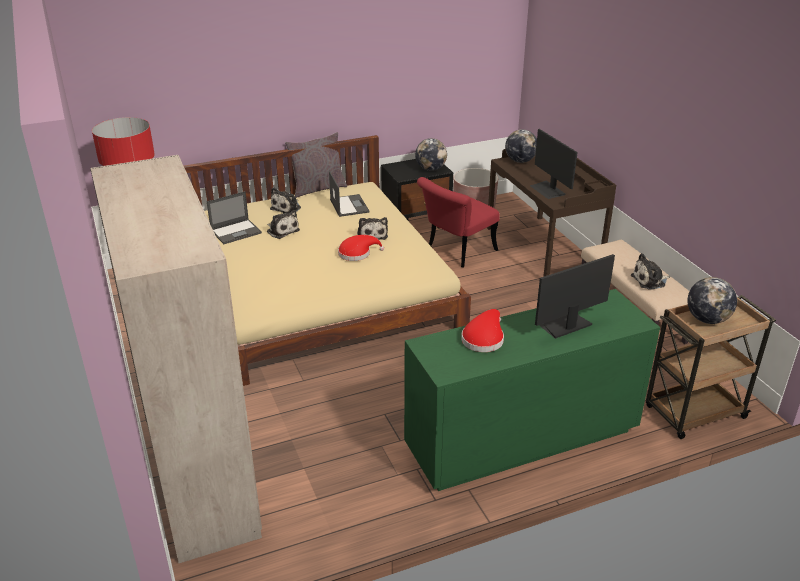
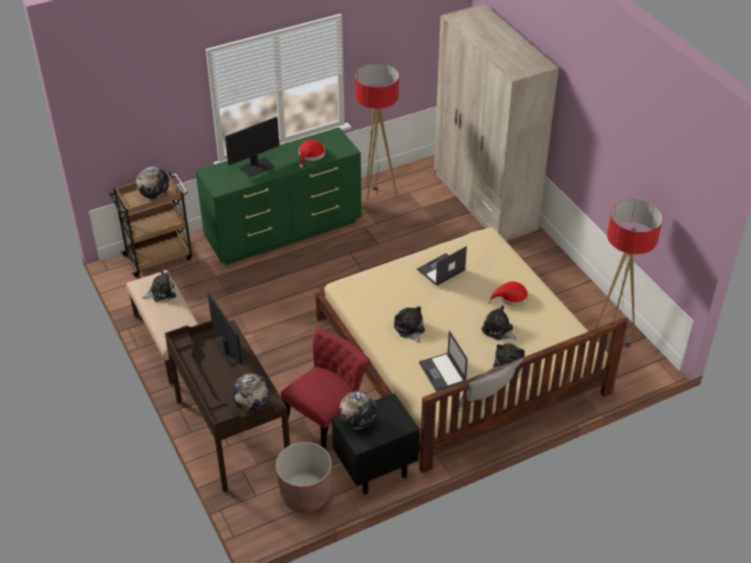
camera: 175 degrees right, 10 degrees up
(236, 231) = (542, 326): laptop -> laptop (440, 270)
(357, 253) = (418, 303): red hat -> red hat (510, 297)
(373, 492) = (376, 197): none -> floor lamp

